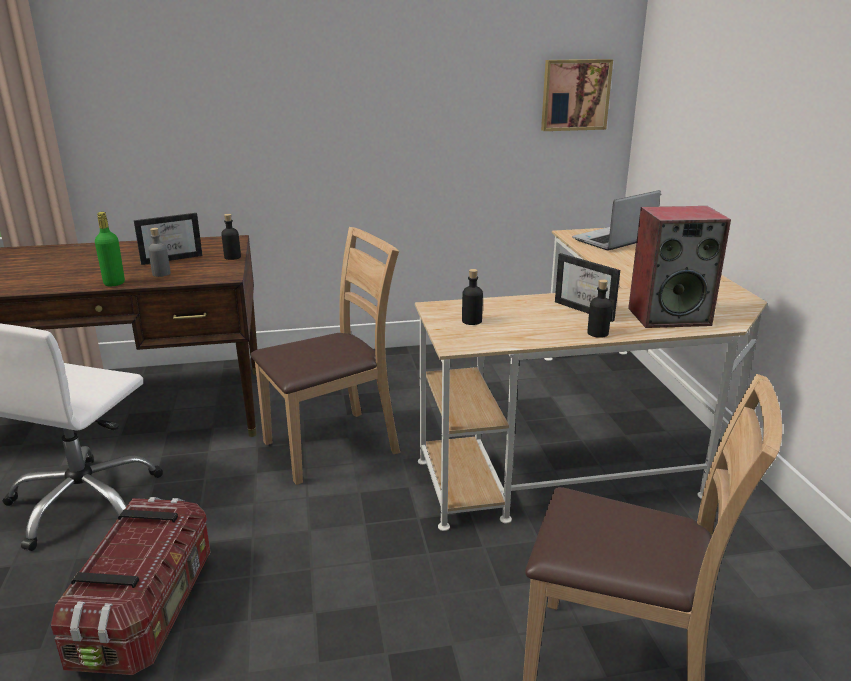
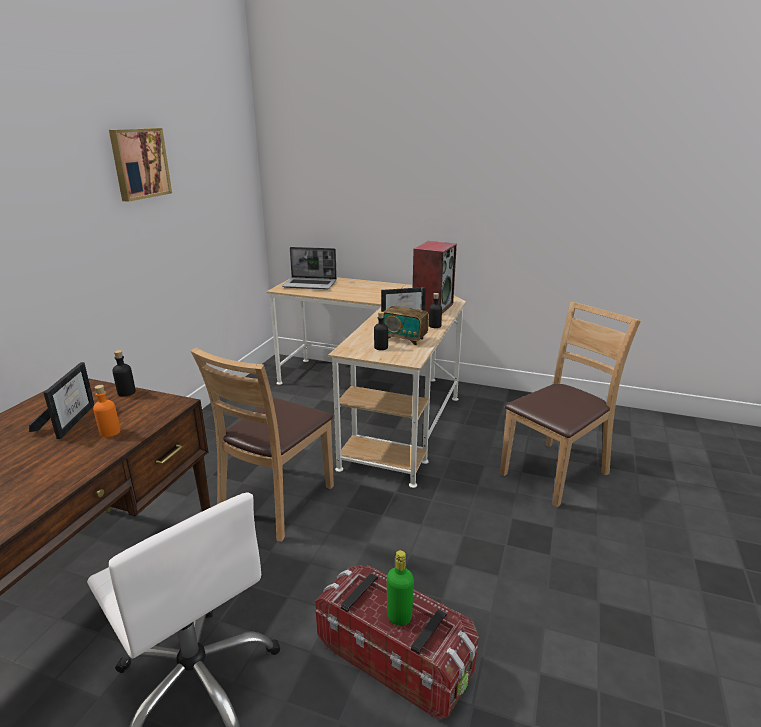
camera: 60 degrees left, 0 degrees up
(114, 283) = (92, 460): green bottle -> green bottle (399, 617)
(161, 274) = (110, 432): grey bottle -> orange bottle
(332, 446) = (277, 501): brown chair -> brown chair turned 150 degrees counterclockwise
(519, 326) = (404, 339): none -> radio
(575, 95) = (236, 191): picture -> picture (139, 163)
(613, 240) = (311, 284): laptop -> laptop turned 75 degrees counterclockwise

